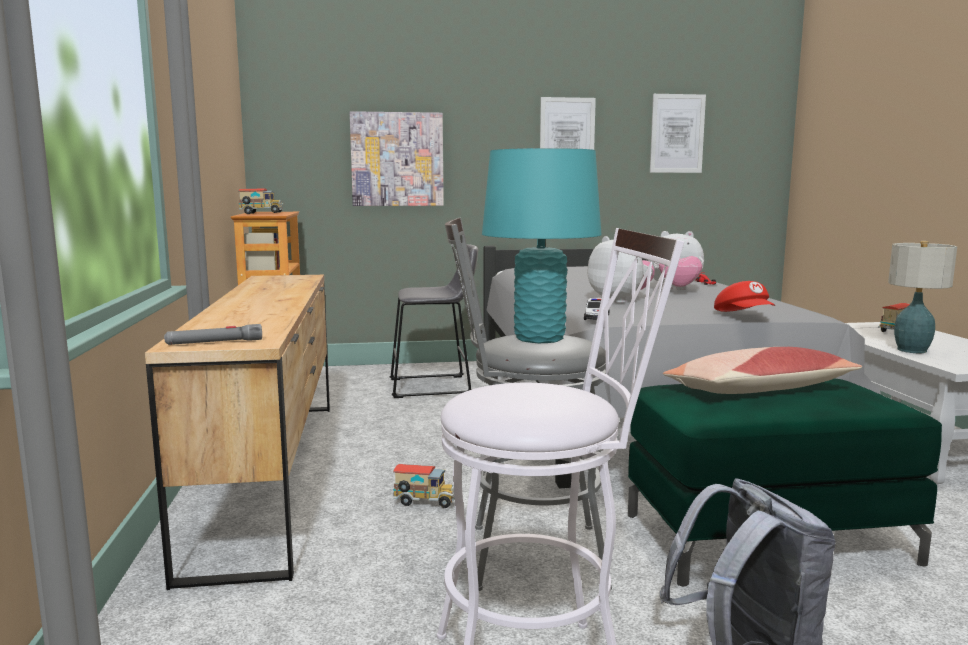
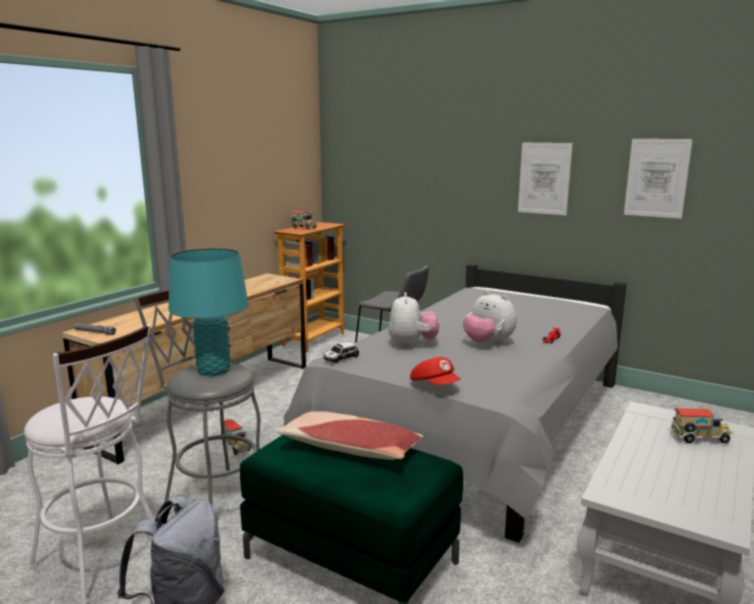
camera: 40 degrees right, 5 degrees up
(397, 159) = (411, 190): picture -> none
(744, 316) = (435, 385): red cap -> red cap turned 60 degrees counterclockwise
(911, 350) = (632, 461): table lamp -> none

